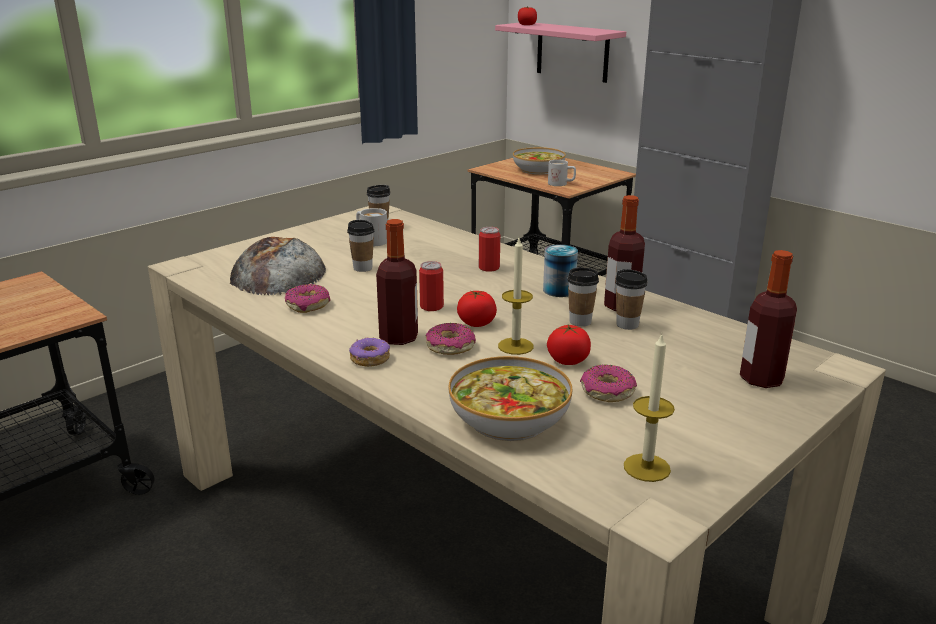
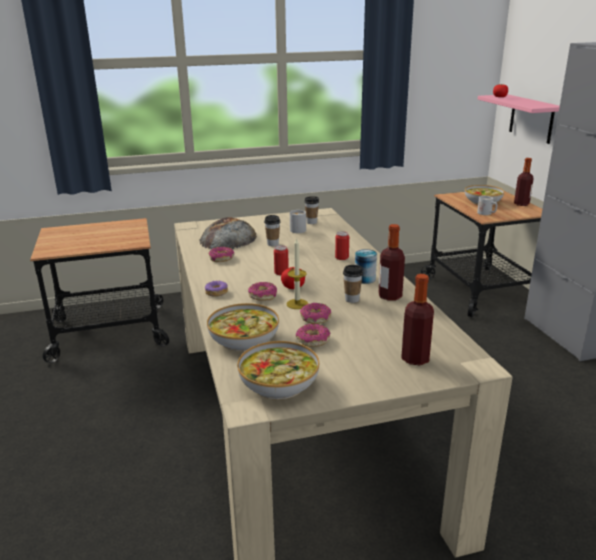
camera: 30 degrees right, 0 degrees up
(399, 338) = (243, 285): bottle -> bottle (521, 204)
(568, 360) = (315, 318): tomato -> donut
(627, 325) = (377, 308): cup -> none
(646, 467) = (278, 383): candle -> bowl

